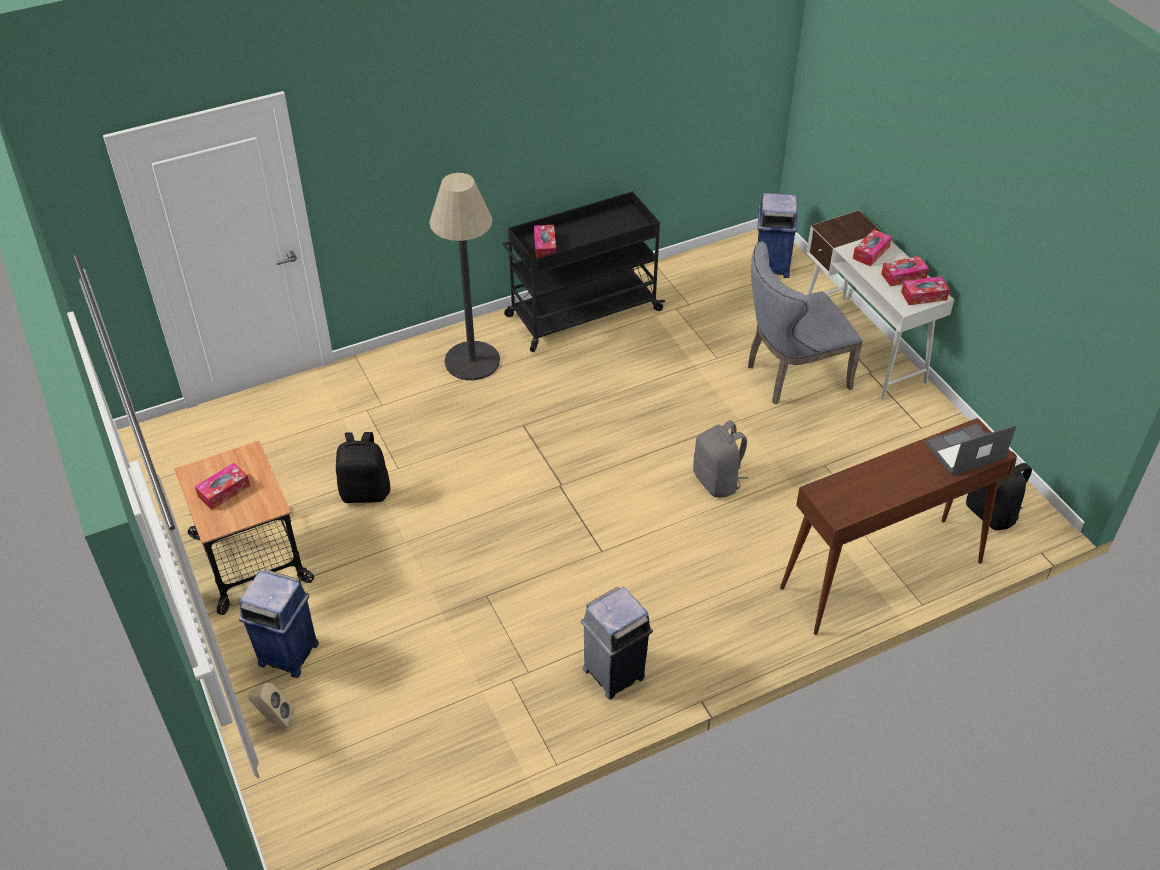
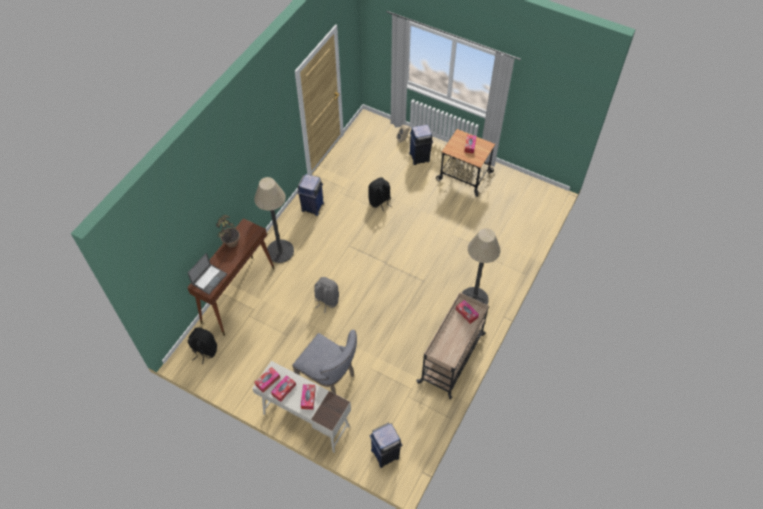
camera: 145 degrees right, 10 degrees up
(365, 492) = (453, 219): black backpack -> black backpack (380, 201)
(582, 313) = (452, 357): black cart -> beige cart
(615, 672) = (312, 207): grey trash can -> blue trash can
(747, 615) = (280, 251): none -> floor lamp
(791, 376) = (329, 378): grey chair -> grey chair turned 90 degrees clockwise
(891, 487) = (231, 246): none -> potted plant

